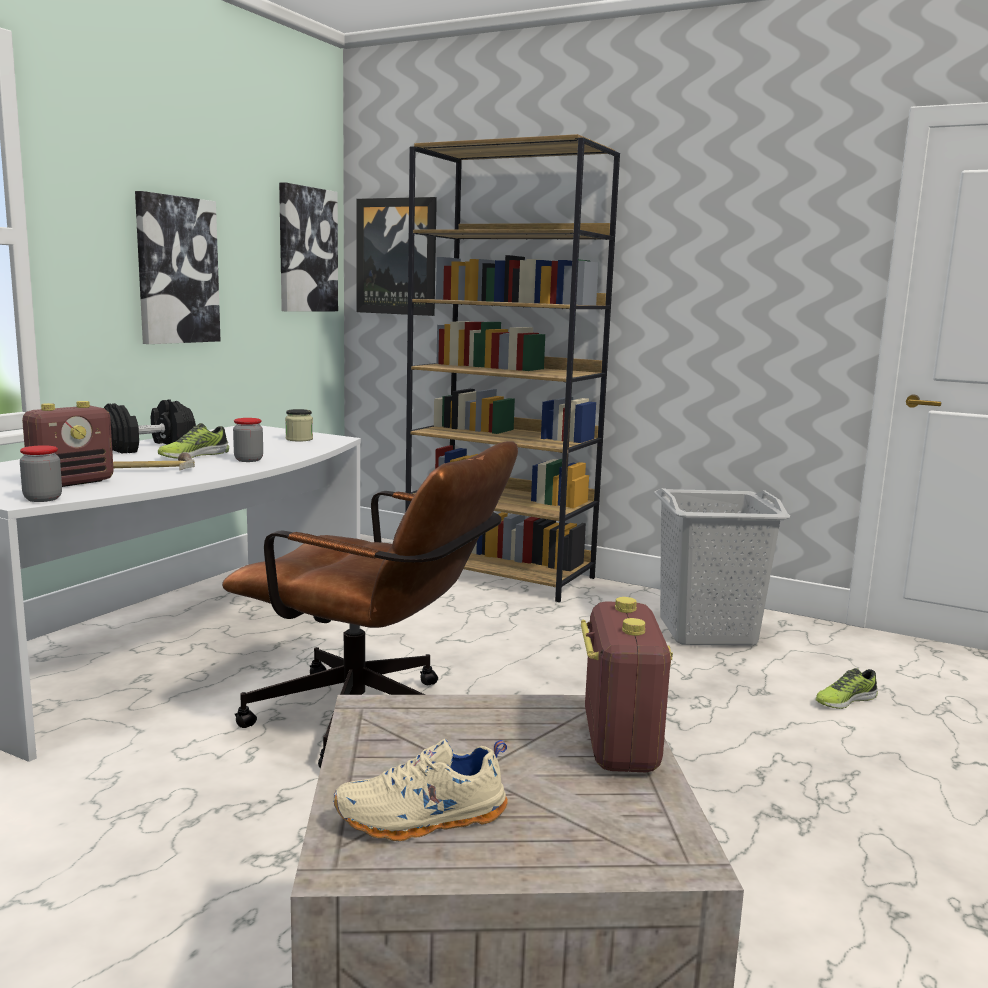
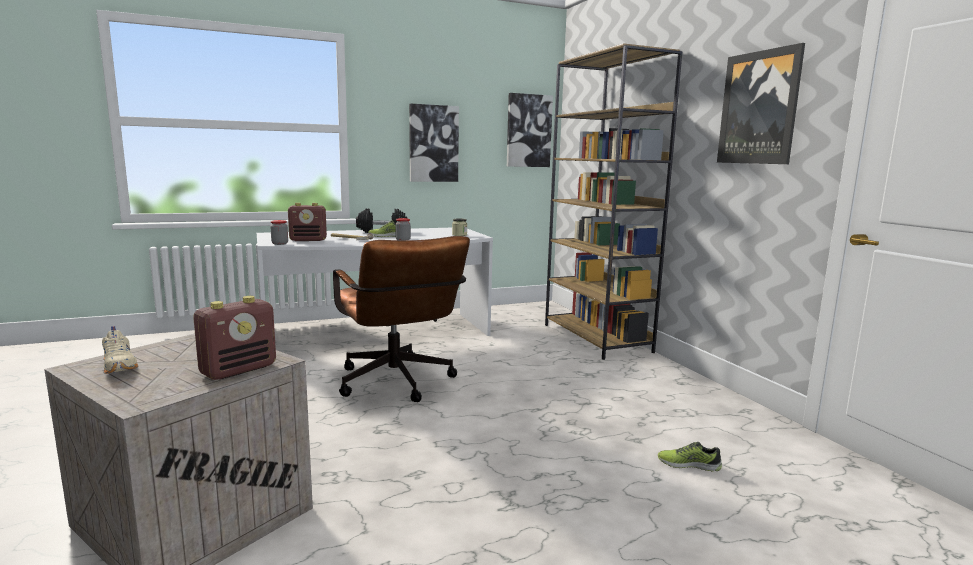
camera: 40 degrees right, 0 degrees up
(397, 256) = (579, 133): picture -> picture (759, 108)
(422, 820) = (120, 366): beige shoe -> beige shoe turned 150 degrees counterclockwise
(706, 631) = (671, 399): grey laundry basket -> none

